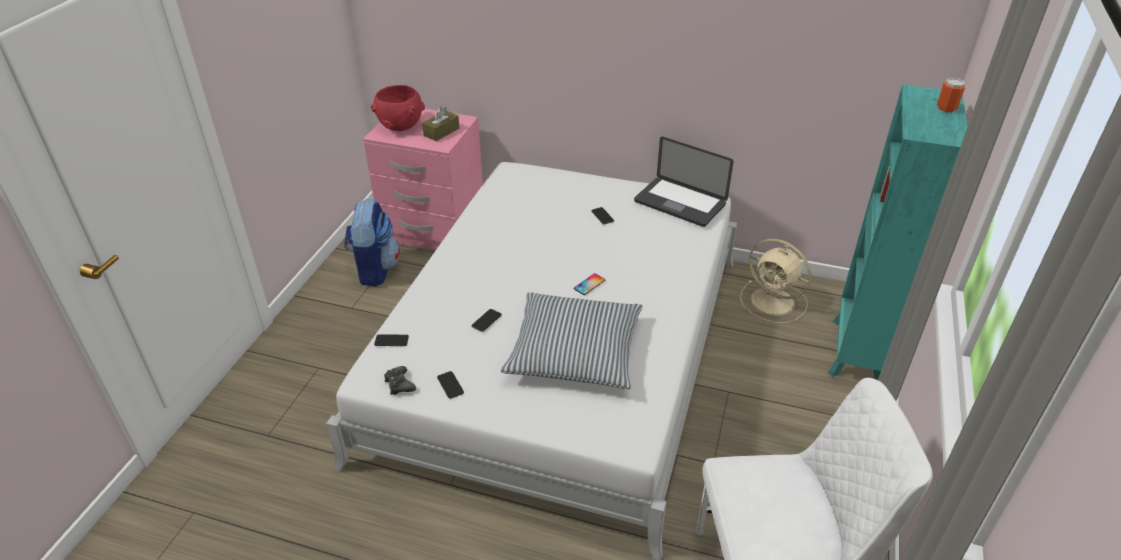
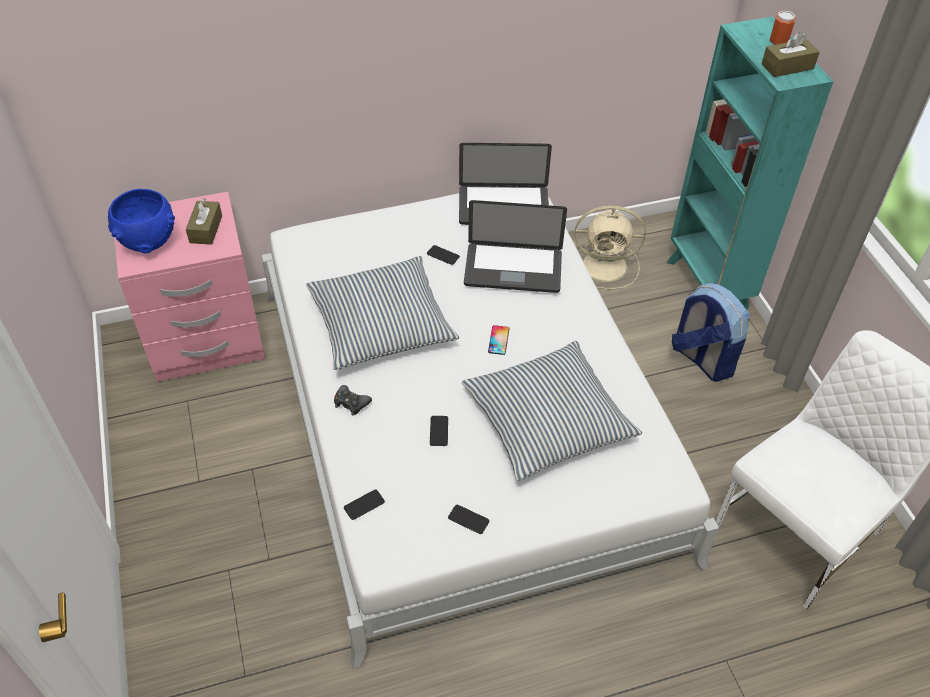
camera: 35 degrees left, 10 degrees up
(374, 269) = (181, 422): backpack -> backpack (701, 359)
(399, 384) = (419, 547): black game controller -> black game controller (351, 403)
(401, 126) = (148, 241): red bowl -> blue bowl
(516, 240) = (381, 323): none -> pillow
(646, 244) = (513, 269): none -> laptop
(933, 126) = (787, 66): none -> brown tissue box

